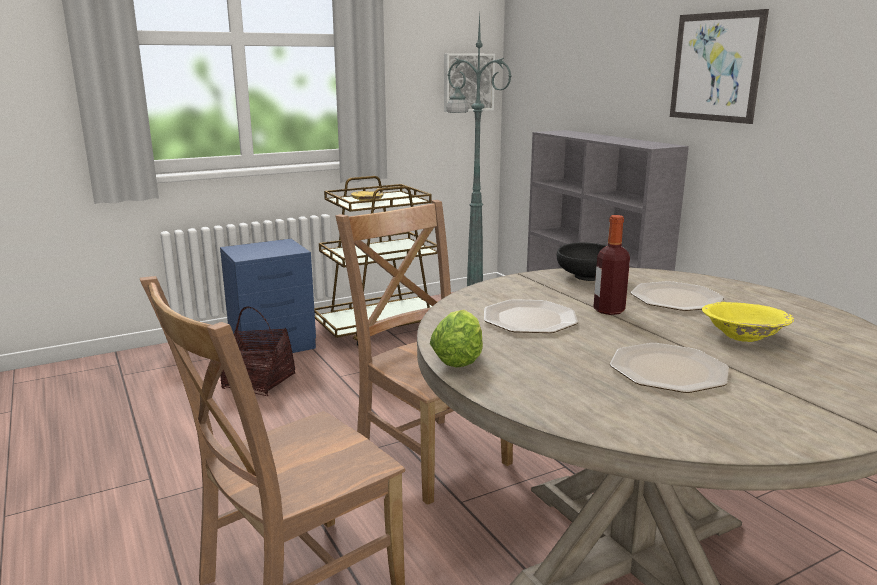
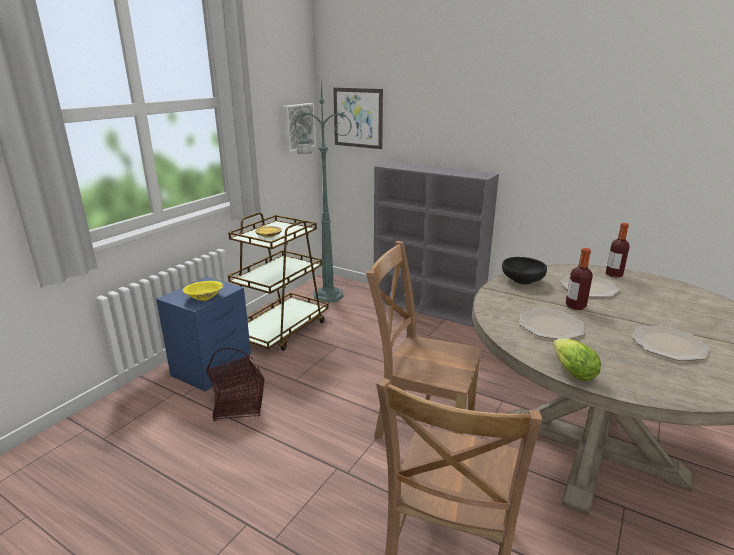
camera: 30 degrees left, 5 degrees up
(716, 67) = (515, 122): picture -> picture (358, 118)
(743, 336) = (658, 308): yellow bowl -> yellow bowl (204, 297)
(752, 294) = (614, 274): none -> bottle

